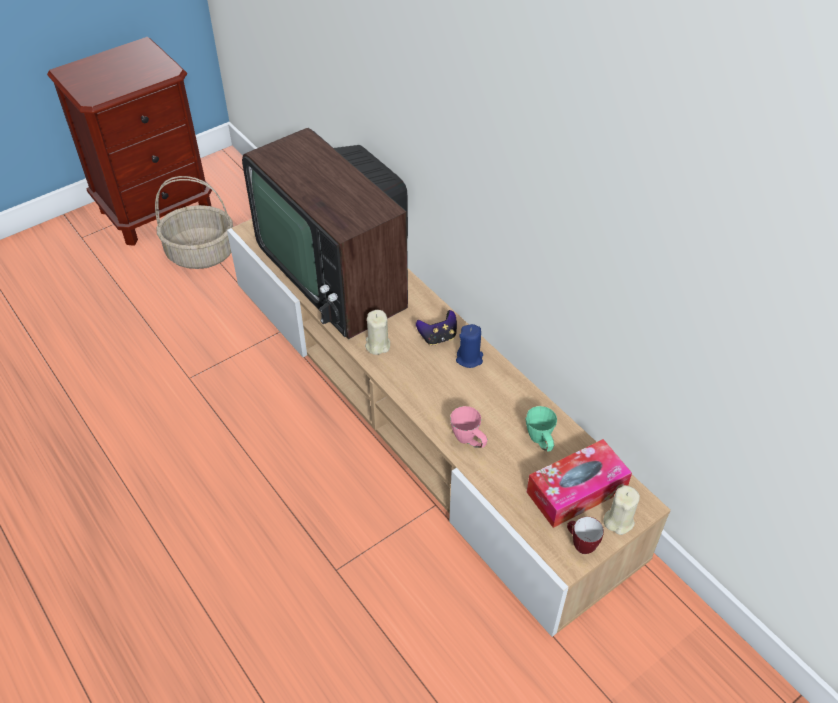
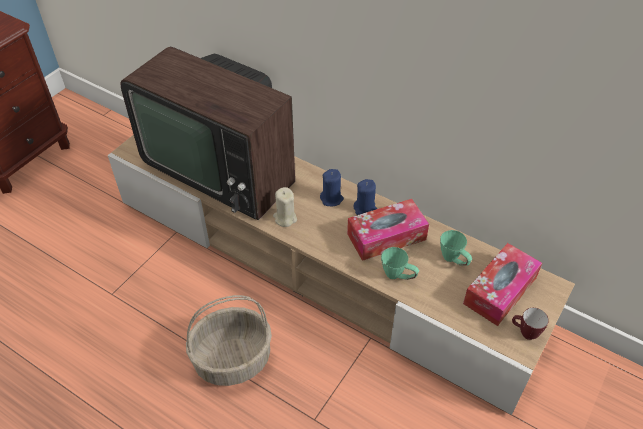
camera: 20 degrees left, 0 degrees up
(201, 253) = (77, 184): basket -> basket (233, 359)
(438, 337) = (331, 199): game controller -> blue candle
(469, 442) = (398, 276): pink mug -> green mug
(478, 395) = (386, 236): none -> tissue box
(618, 521) = (542, 304): beige candle -> none

